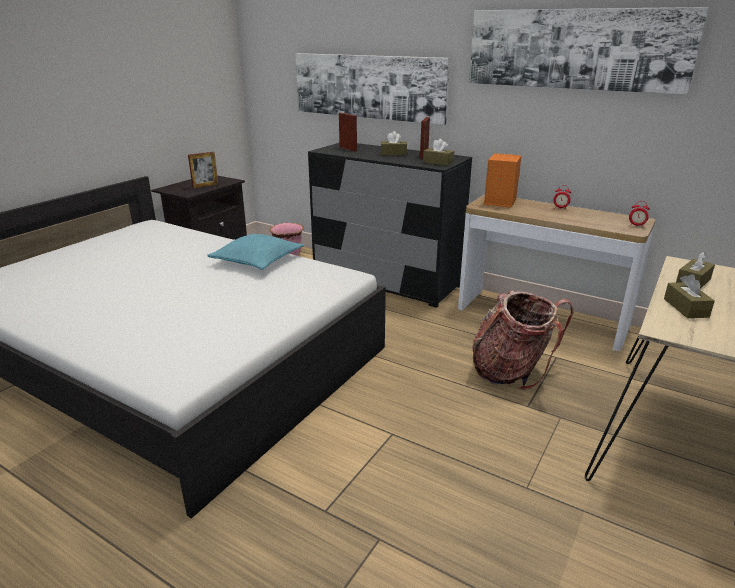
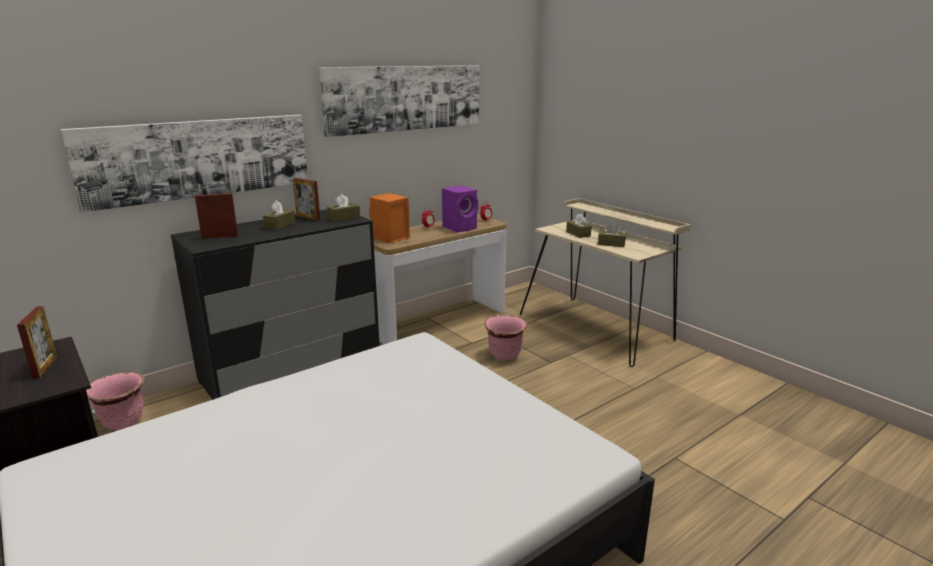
camera: 70 degrees left, 5 degrees down
(257, 260) = (328, 383): turquoise pillow -> none
(511, 371) = (505, 355): backpack -> pink planter
(584, 220) = (460, 227): none -> purple speaker

